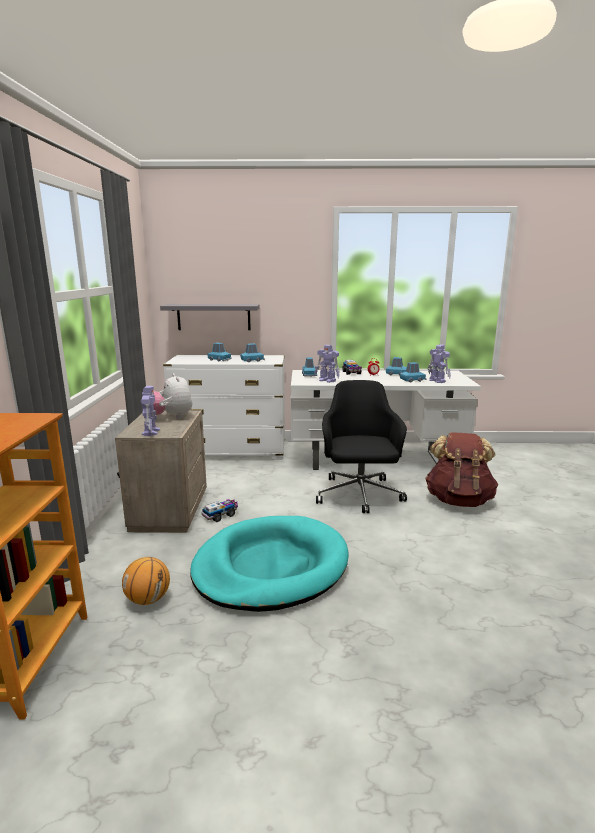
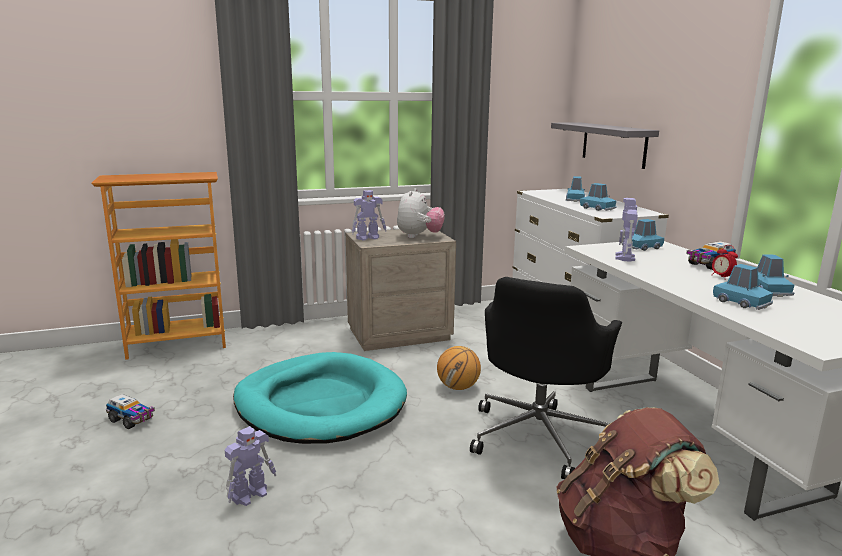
camera: 70 degrees right, 0 degrees up
(148, 599) = (252, 362): basketball -> basketball (458, 387)
(172, 417) = (419, 236): plush toy -> plush toy turned 150 degrees clockwise
(221, 515) = (408, 358): toy truck -> toy truck (132, 420)
(359, 495) = (539, 435): black office chair -> black office chair turned 135 degrees clockwise
(437, 381) = (781, 320): toy robot -> toy robot (251, 494)

